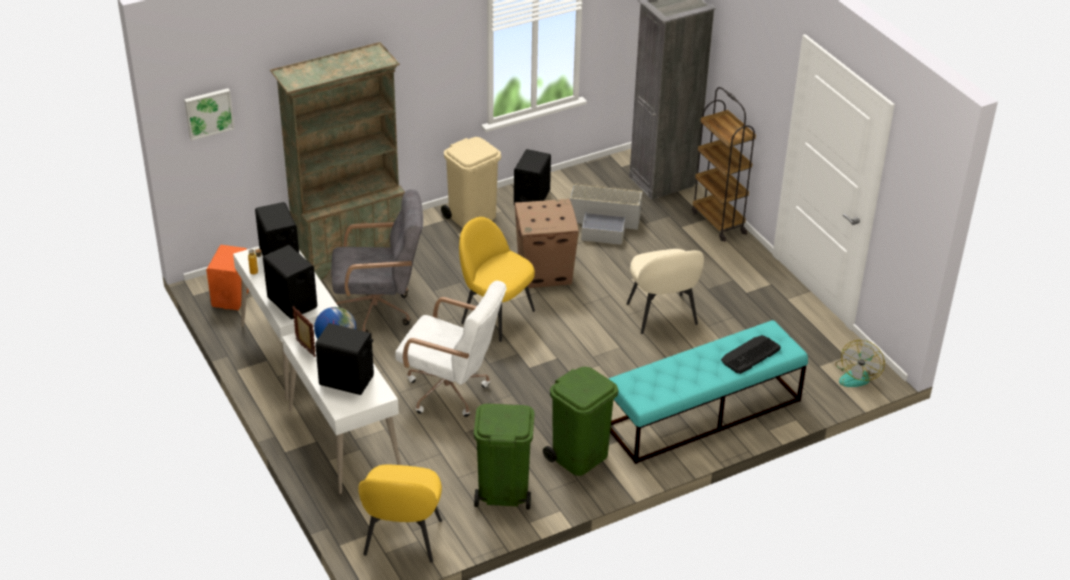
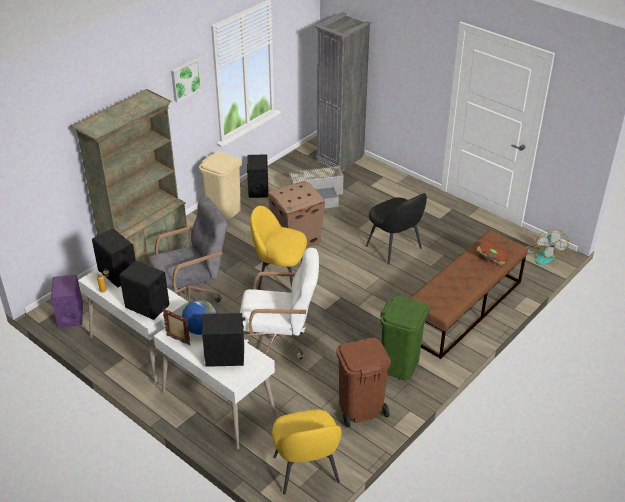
camera: 20 degrees left, 0 degrees up
(208, 113) = (27, 171): picture -> picture (185, 79)
(232, 296) = (70, 315): orange speaker -> purple speaker
(503, 492) = (360, 409): green trash can -> brown trash can
(662, 315) = (394, 248): beige chair -> black chair
(702, 413) = (463, 309): turquoise bench -> brown bench
(718, 223) = (393, 177): brown cart -> none
(750, 355) = (492, 257): keyboard -> brown book

